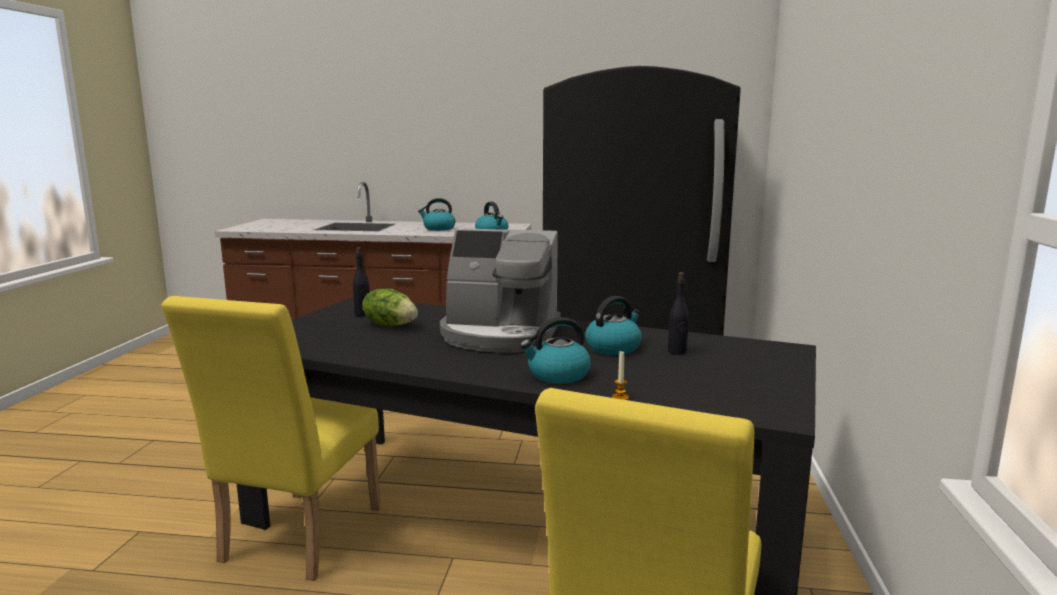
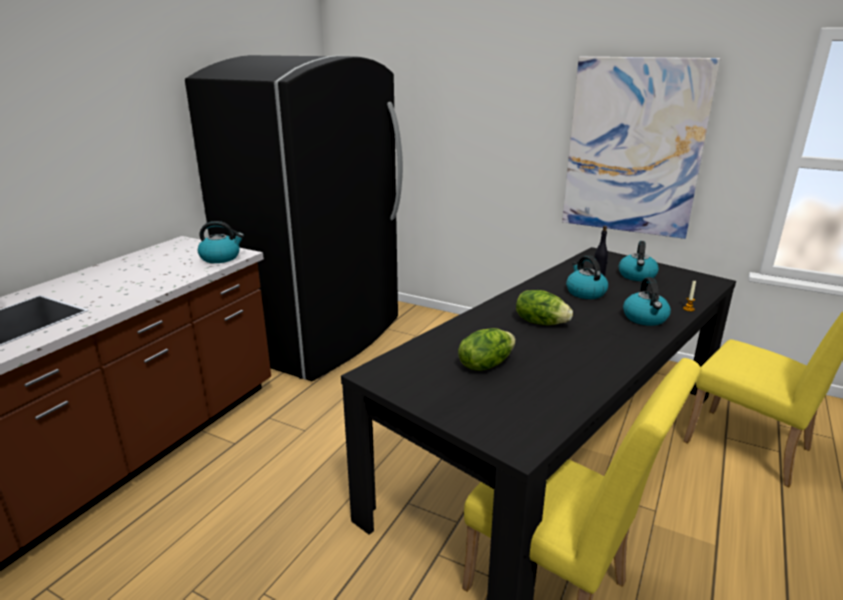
camera: 70 degrees left, 10 degrees up
(362, 314) = (432, 376): black bottle -> none
(438, 228) = (137, 276): kettle -> kettle (637, 276)
(500, 335) = (541, 322): coffee machine -> lettuce
(891, 188) = (633, 148): none -> picture

